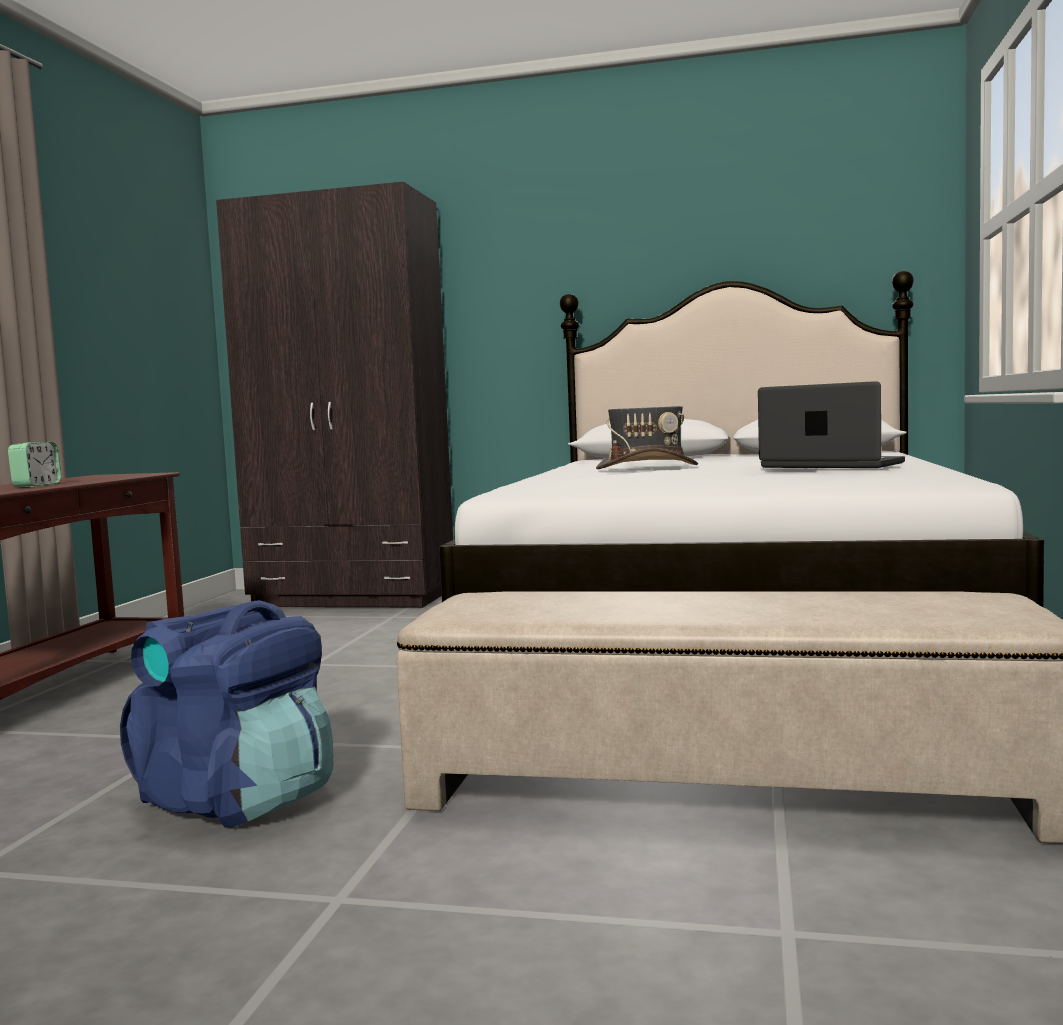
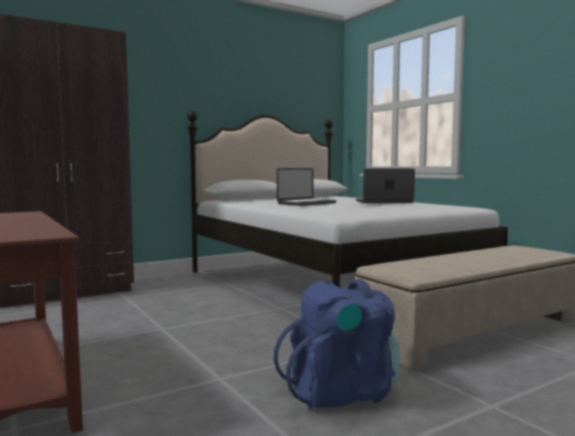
camera: 45 degrees left, 0 degrees up
(37, 485) = (19, 223): alarm clock -> none
(647, 467) = (307, 203): grey hat -> laptop

